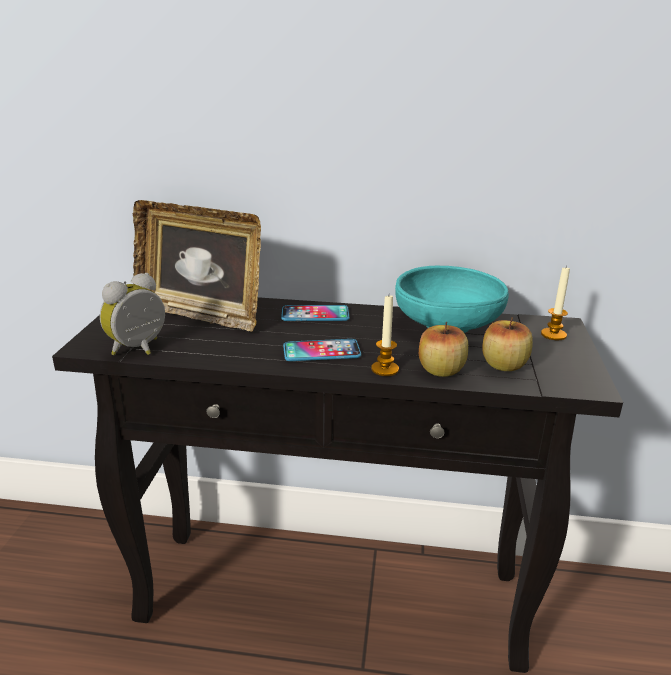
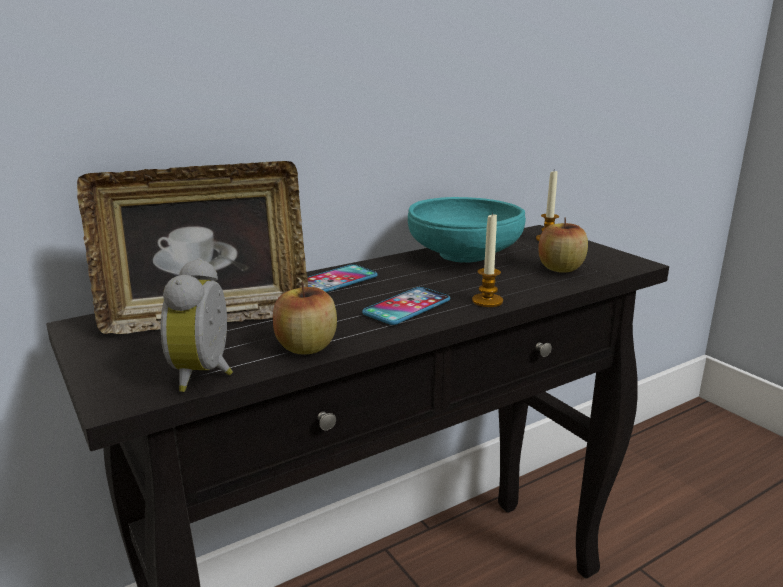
camera: 40 degrees left, 5 degrees down
(441, 370) = (527, 287): apple -> apple (306, 347)

